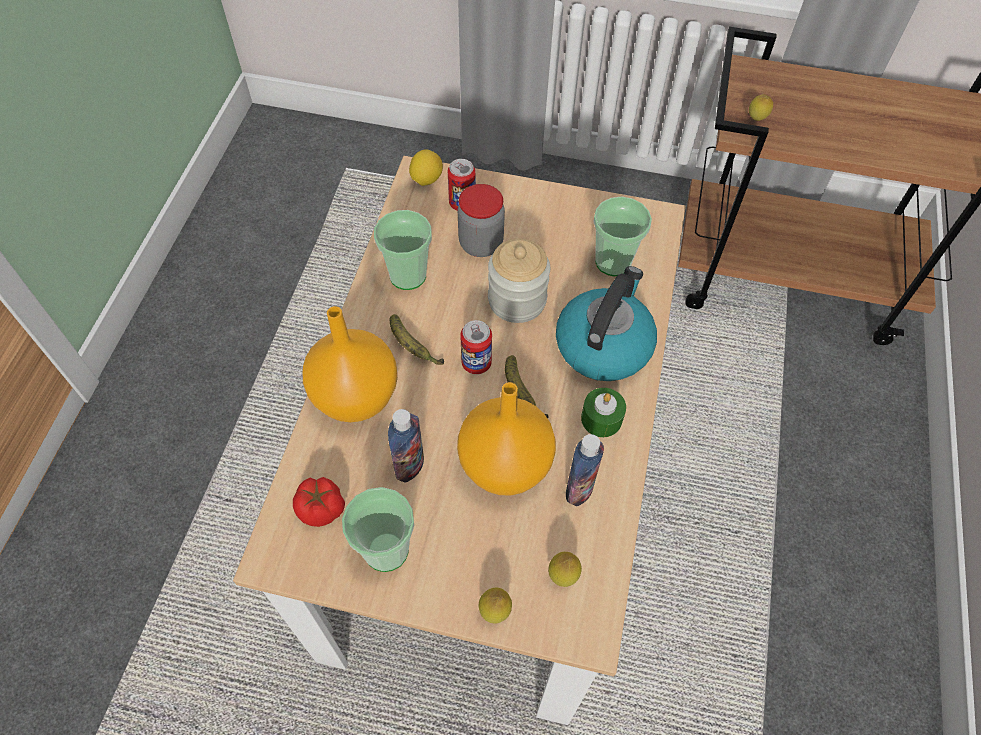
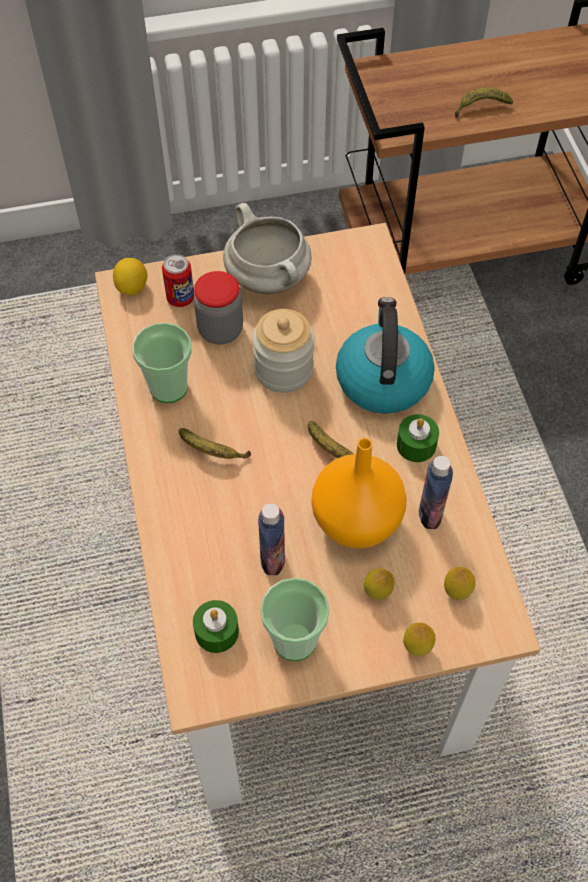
camera: 25 degrees left, 0 degrees up
(322, 509) = (216, 632): tomato -> green candle
(357, 396) = (188, 518): orange vase -> none
(476, 363) = (279, 442): can -> none
(550, 216) = (270, 278): none -> white cooking pot
(613, 262) = (350, 300): cup -> none
(756, 120) = (402, 117): lemon -> lemon (377, 593)
(837, 136) = (480, 107): none -> banana

